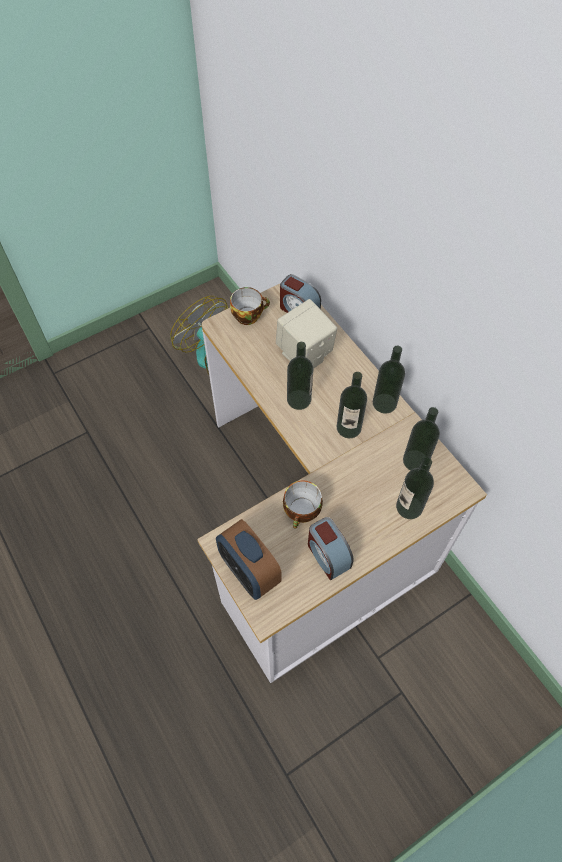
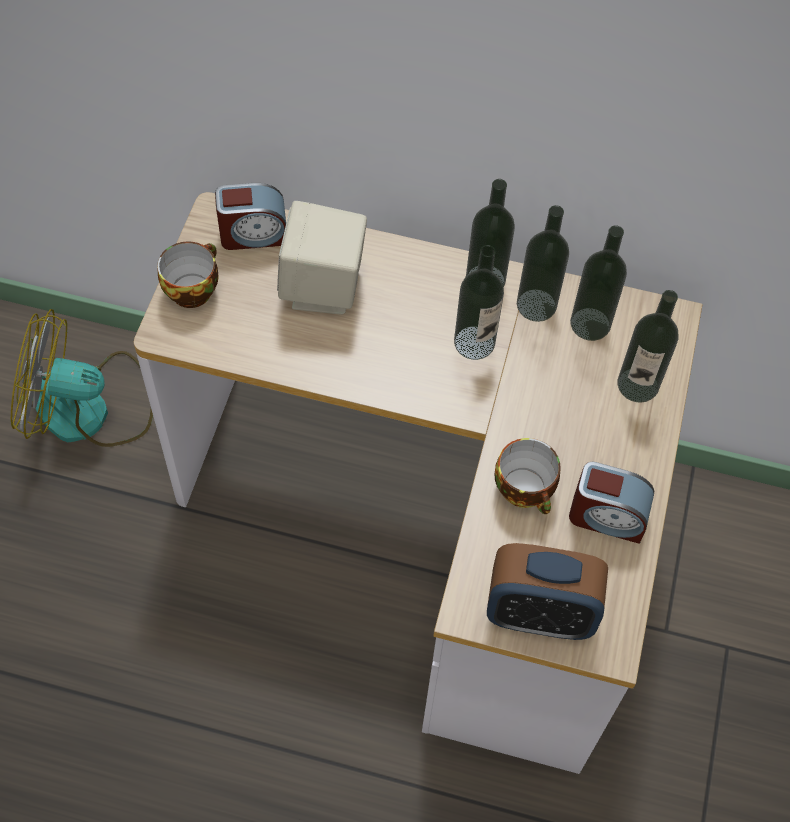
camera: 45 degrees left, 0 degrees up
(299, 399) = (377, 353): bottle -> bottle (536, 305)

